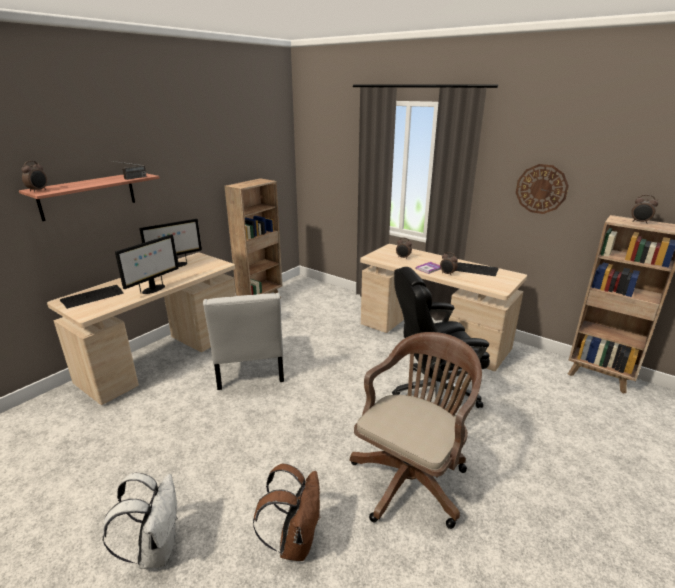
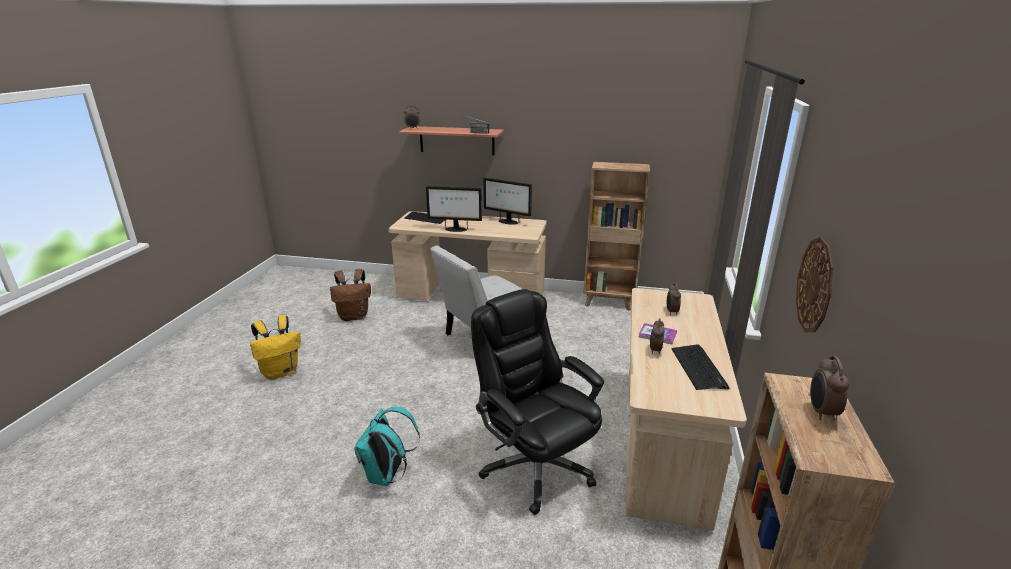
camera: 65 degrees right, 0 degrees up
(156, 549) = (281, 372): white backpack -> yellow backpack
(295, 541) = (298, 426): brown backpack -> brown backpack (354, 316)
(412, 477) = (387, 475): brown office chair -> turquoise backpack

